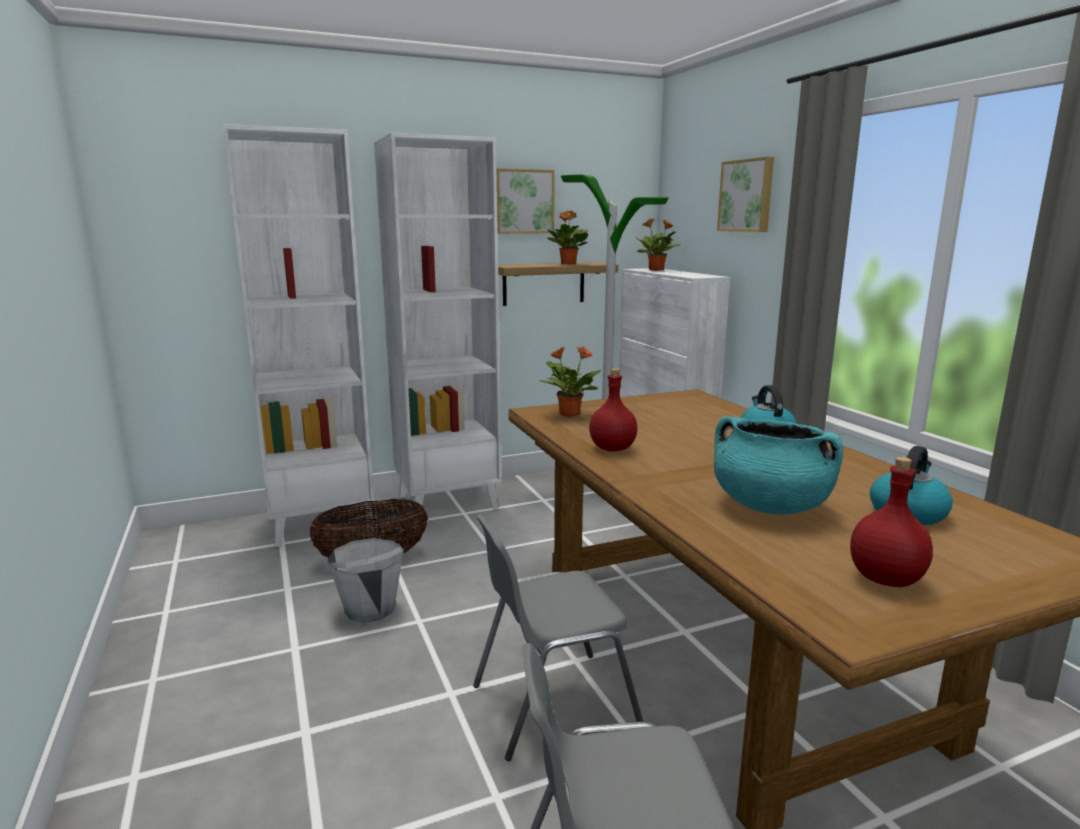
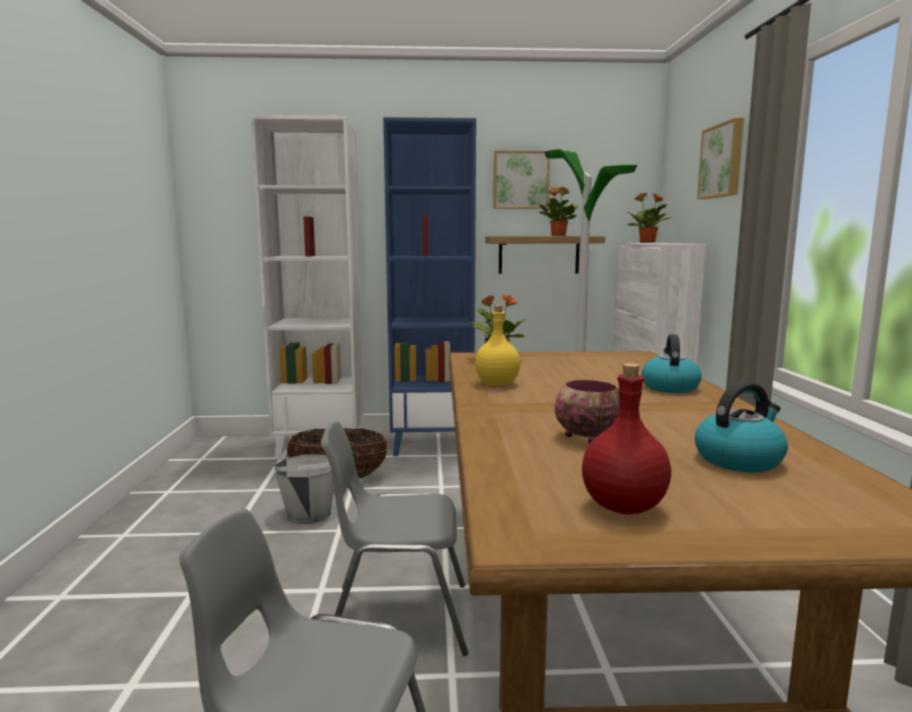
camera: 20 degrees right, 5 degrees down
(448, 501) = (432, 444): white bookcase -> blue bookcase
(612, 449) = (497, 384): red bottle -> yellow bottle
(769, 506) = (586, 437): turquoise cooking pot -> bowl

